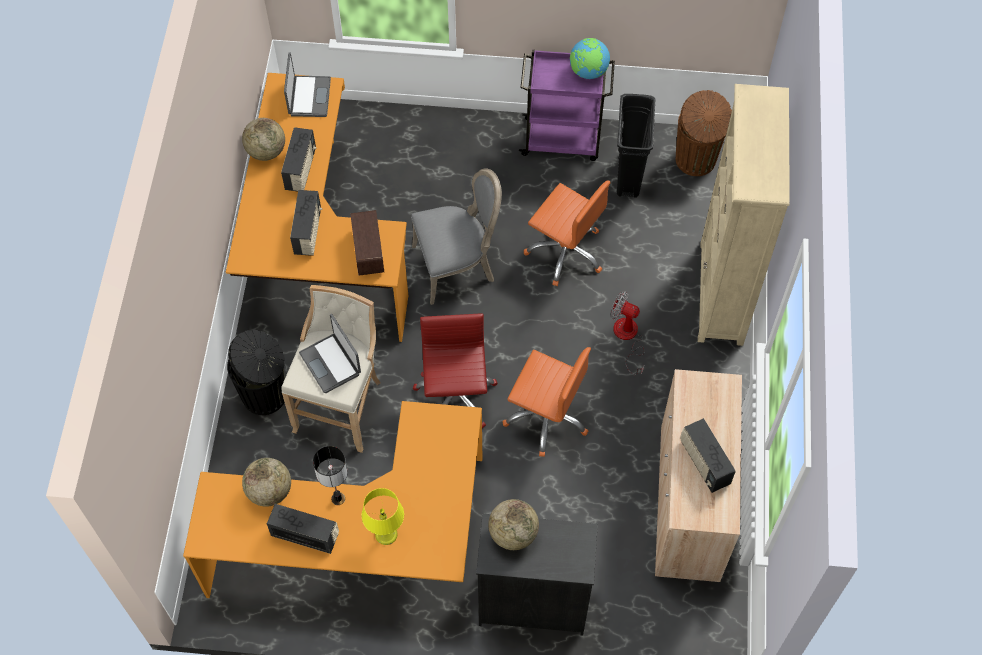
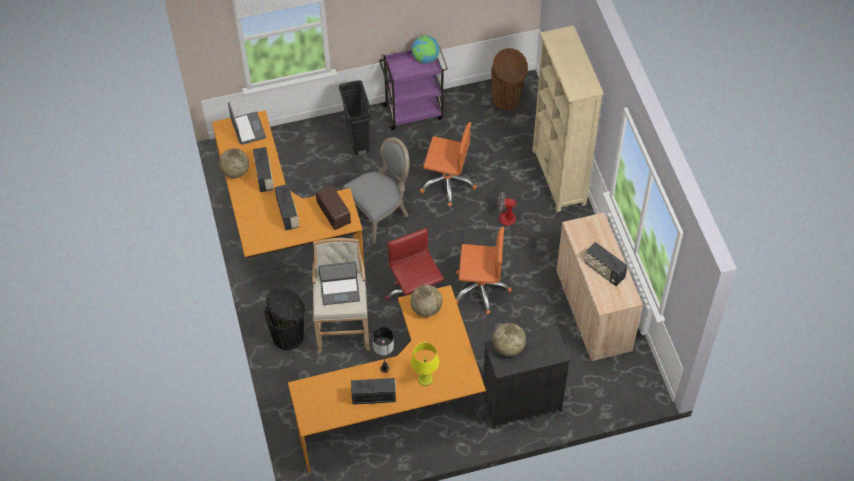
camera: 20 degrees left, 5 degrees down
(270, 491) = (338, 379): globe -> globe (426, 309)
(331, 363) = (340, 290): laptop -> laptop turned 45 degrees counterclockwise
(628, 175) = (467, 122): black trash can -> black trash can (358, 140)

